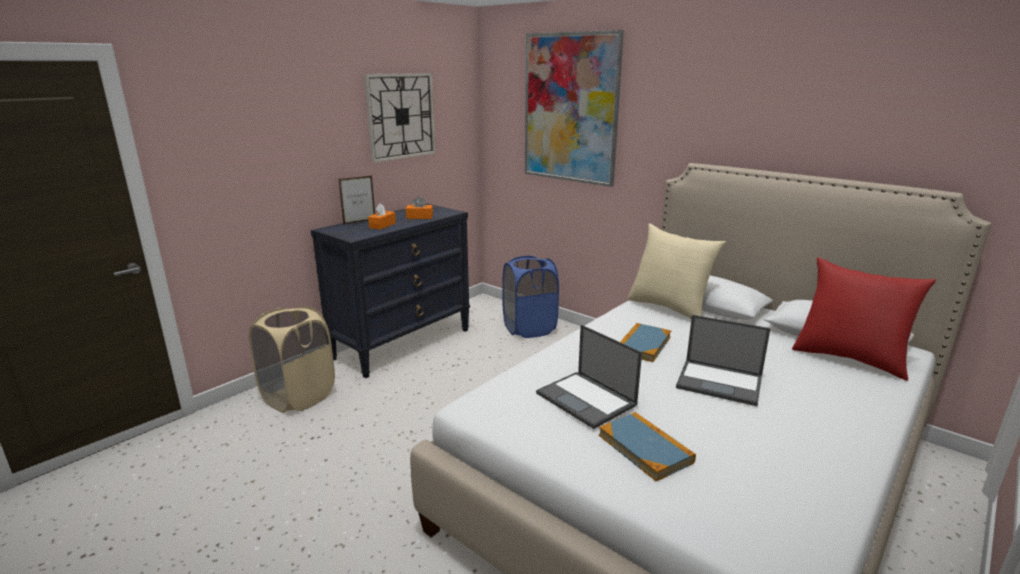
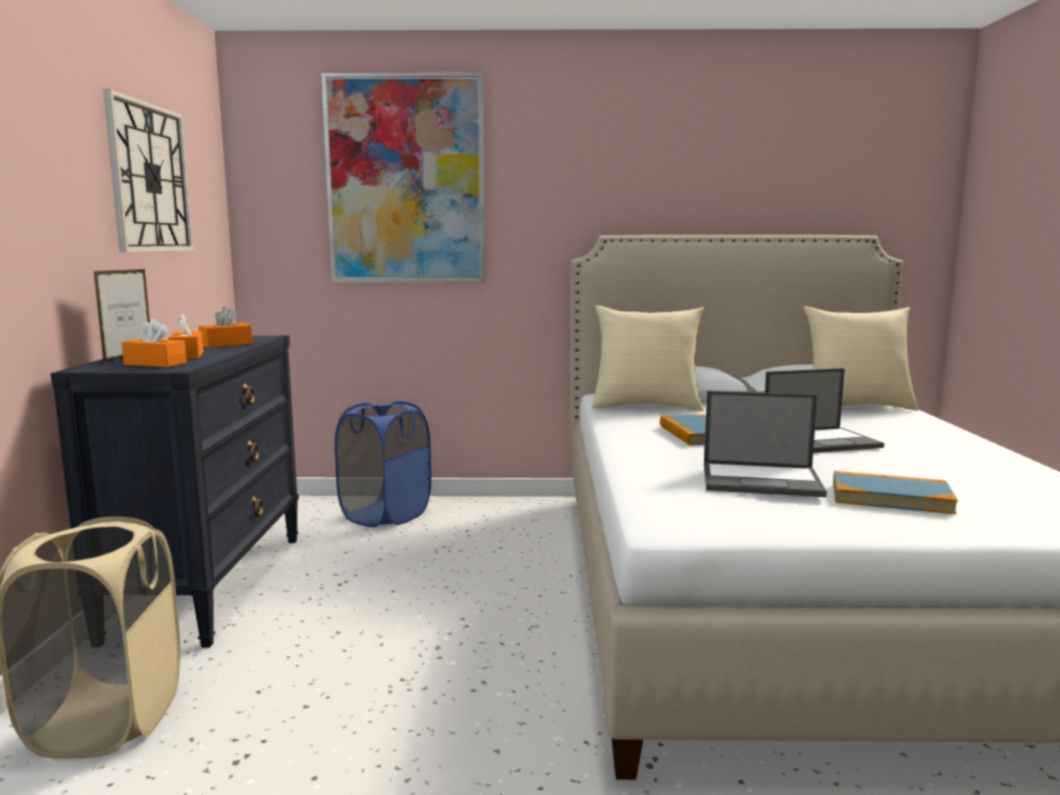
camera: 40 degrees left, 10 degrees down
(355, 231) = (155, 364): none -> orange tissue box
(849, 358) = (856, 407): red pillow -> beige pillow

